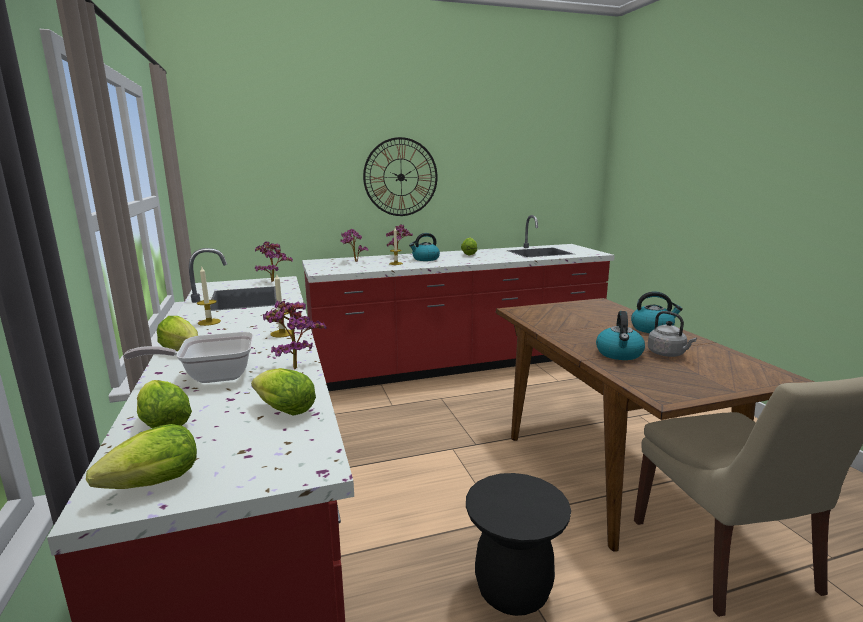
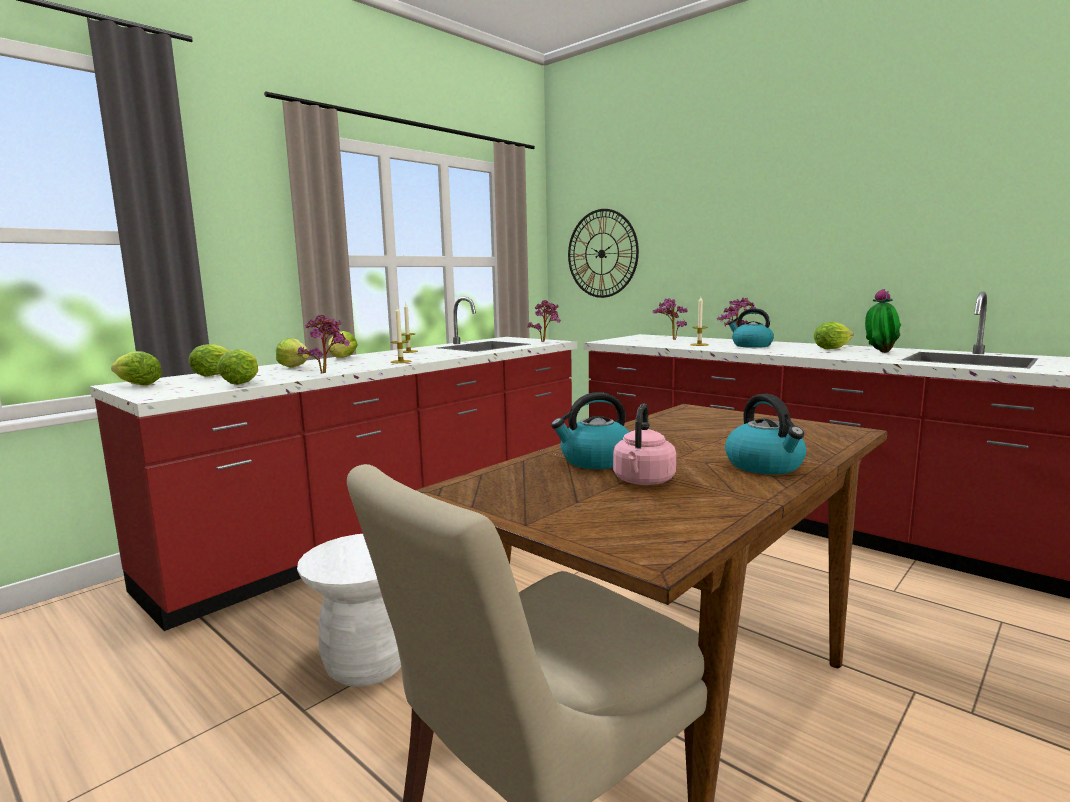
camera: 60 degrees right, 5 degrees down
(211, 376) = (296, 367): frying pan -> lettuce
(401, 177) = (766, 234): wall clock -> wall clock (602, 253)
(497, 253) = (879, 352): none -> potted plant
(513, 590) = (367, 664): black stool -> white stool
(668, 354) = (643, 481): grey kettle -> pink kettle

